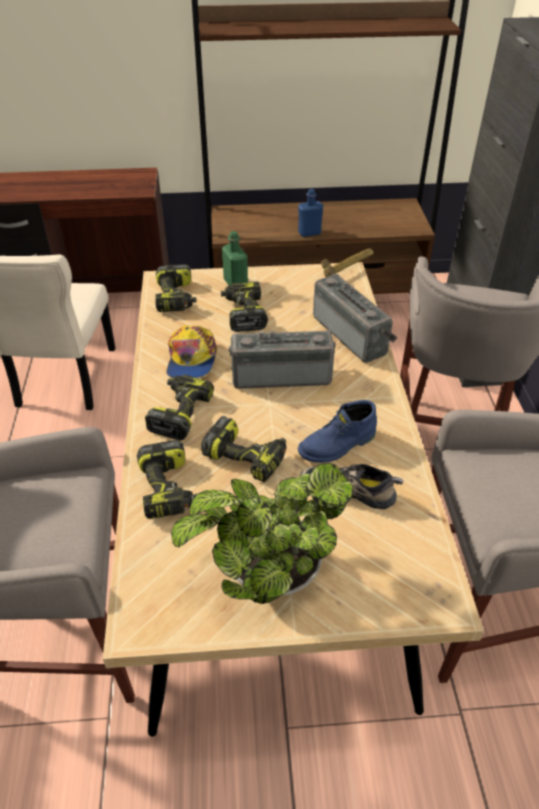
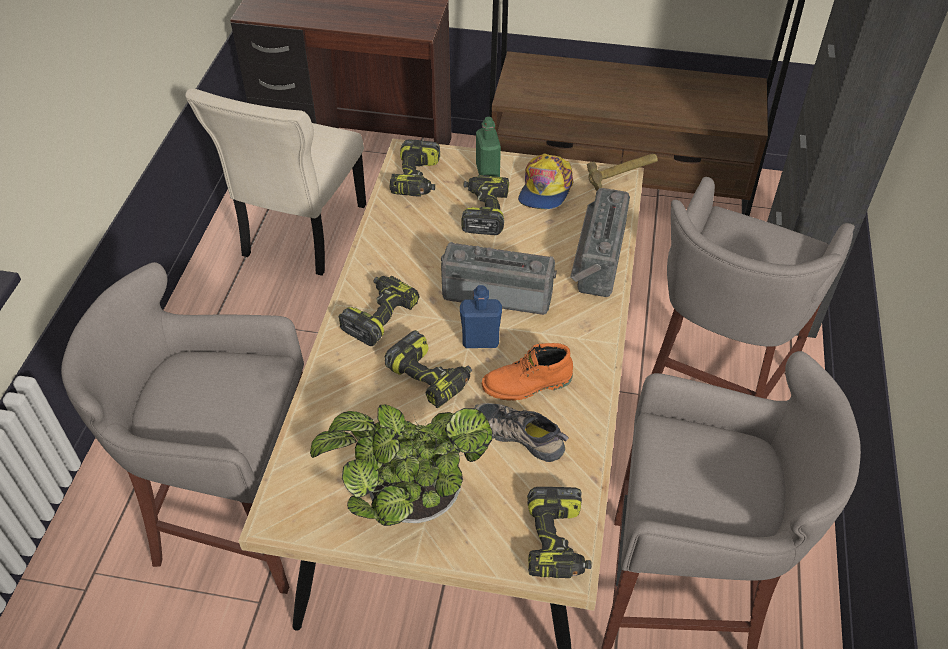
camera: 15 degrees right, 5 degrees up
(169, 489) = (343, 395): power drill -> power drill (557, 542)
(191, 359) = (410, 256): cap -> cap (545, 189)
(309, 233) = (612, 108): blue bottle -> blue bottle (480, 341)
(337, 446) = (527, 385): blue boot -> orange boot
(353, 334) = (595, 259): radio -> radio turned 150 degrees counterclockwise

